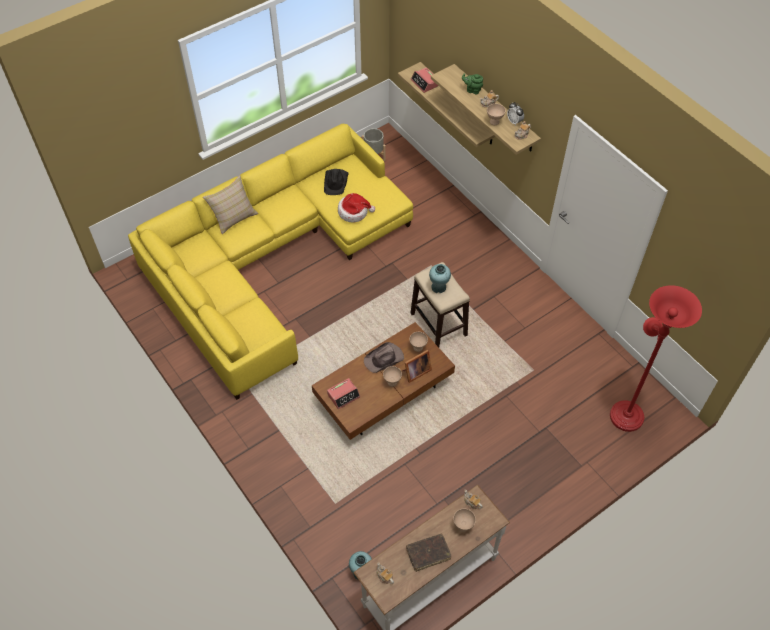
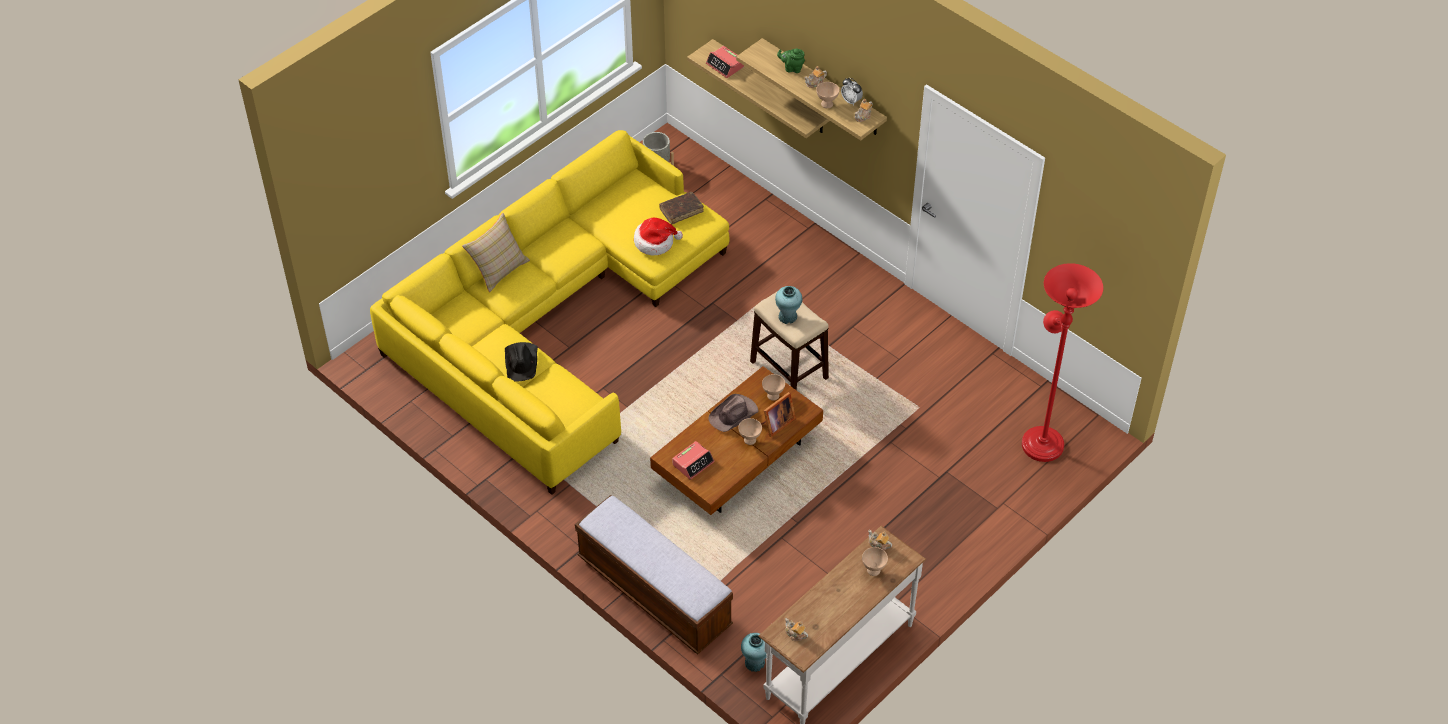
camera: 10 degrees left, 5 degrees down
(295, 496) = (654, 592): none -> bench
(336, 182) = (623, 208): black hat -> black hat (522, 362)
(428, 553) = (840, 604): brown book -> brown book (681, 210)

